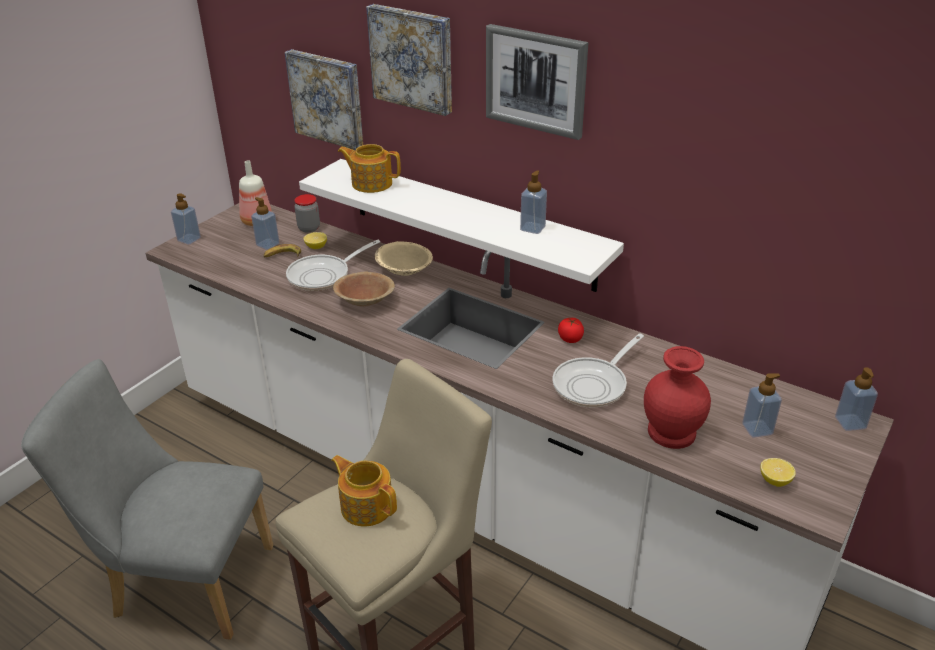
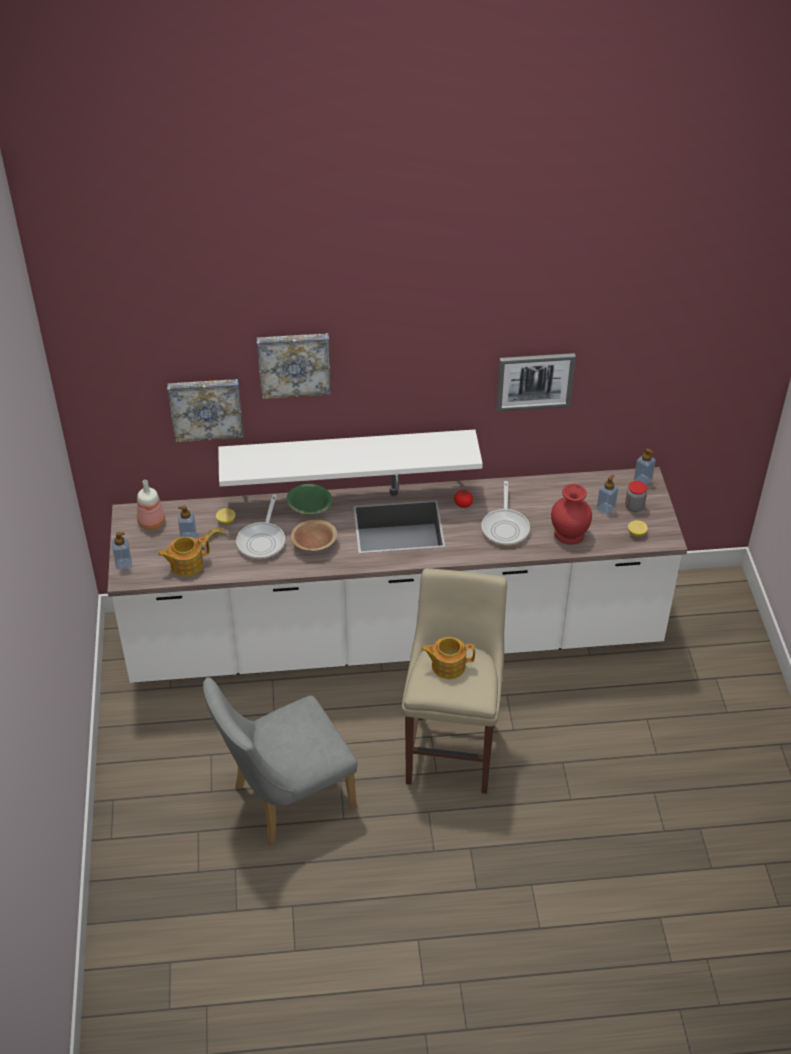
camera: 40 degrees left, 10 degrees up
(309, 228) = (198, 508): jar -> jar (634, 507)
(371, 183) = (271, 458): teapot -> teapot (186, 565)
(404, 270) = (310, 508): beige bowl -> green bowl
(532, 228) = (414, 444): soap dispenser -> none
(536, 80) = (402, 354): picture -> picture (534, 381)

